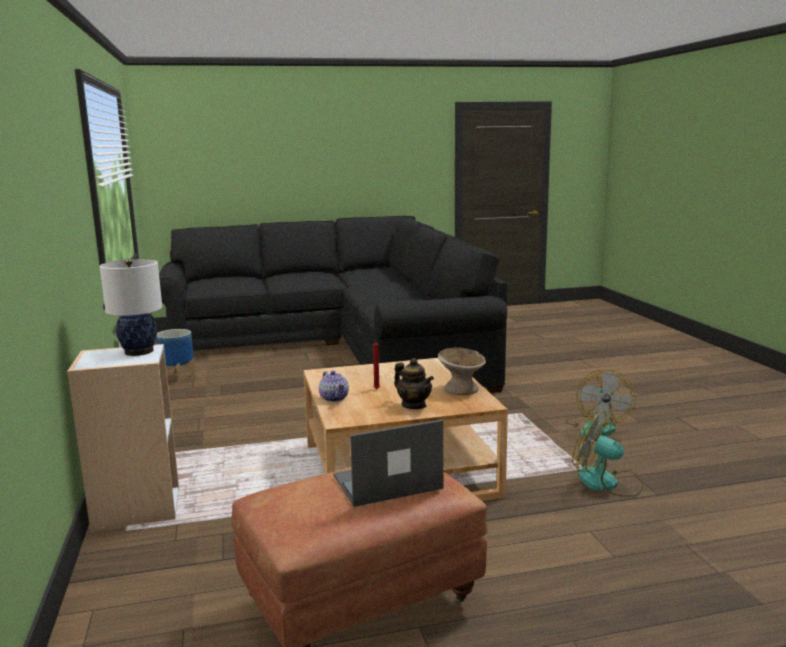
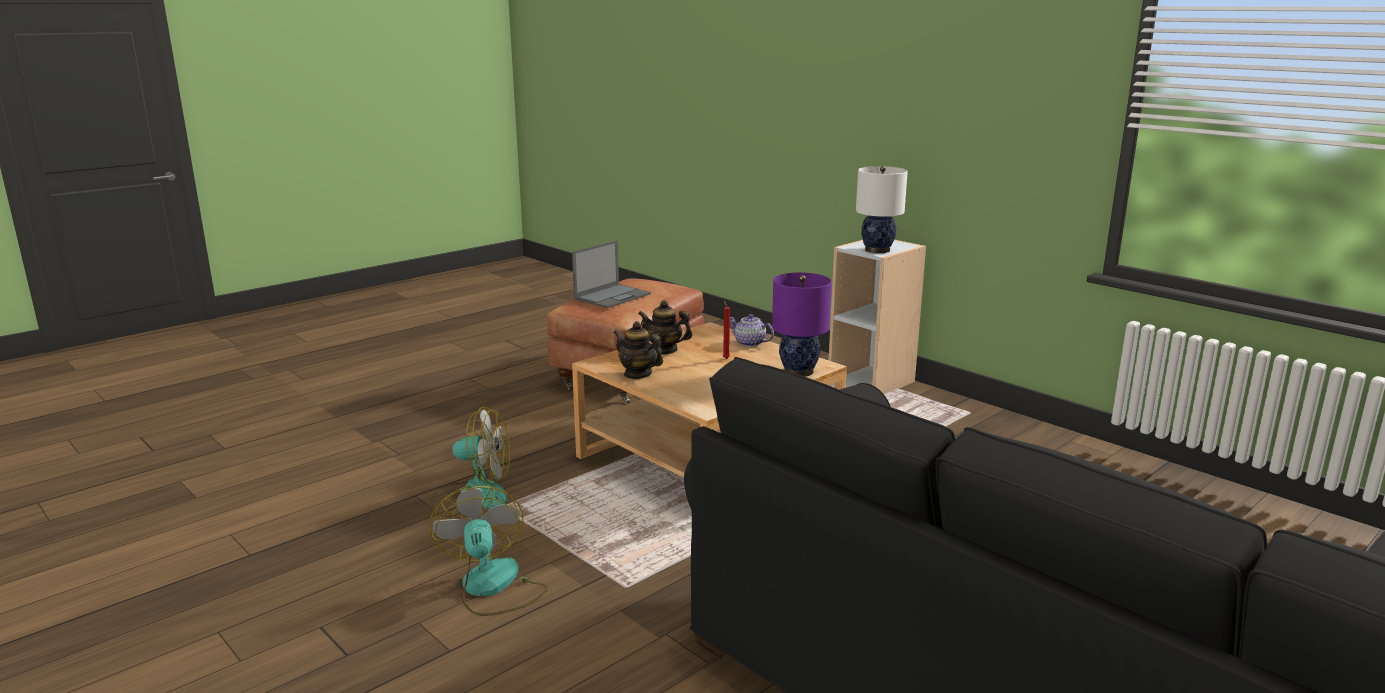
camera: 150 degrees right, 5 degrees up
(177, 378) = (1251, 518): planter -> none
(343, 371) = (798, 371): none -> purple table lamp
(461, 389) = (638, 374): beige bowl -> teapot

